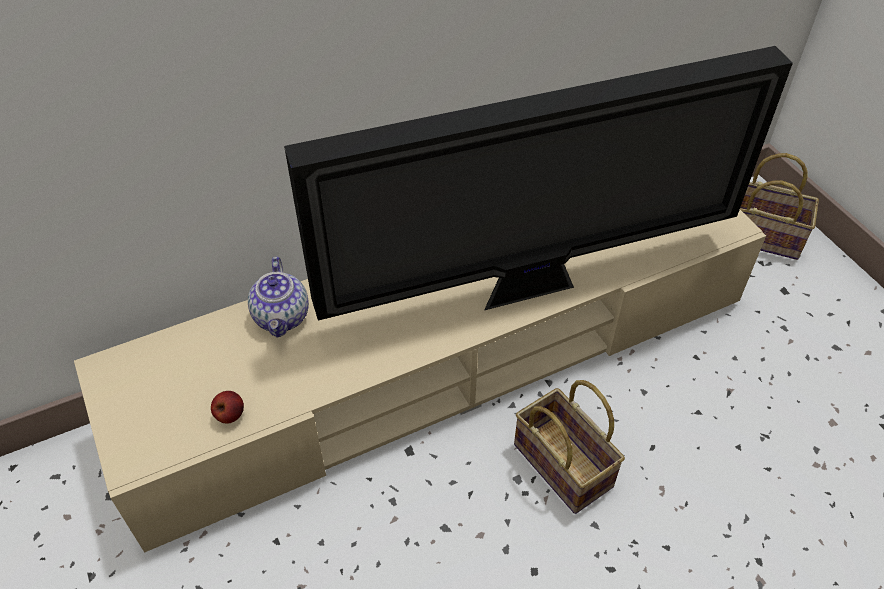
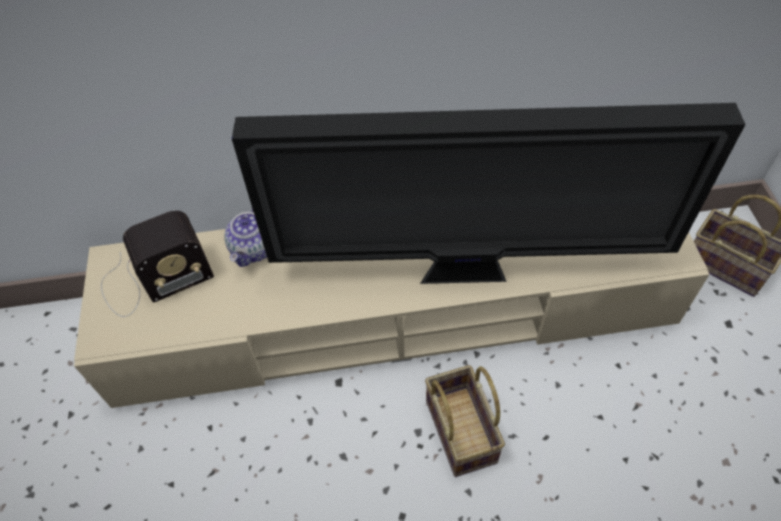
camera: 20 degrees right, 5 degrees up
(171, 378) = (153, 280): none -> radio
(230, 415) = (183, 323): apple -> none

